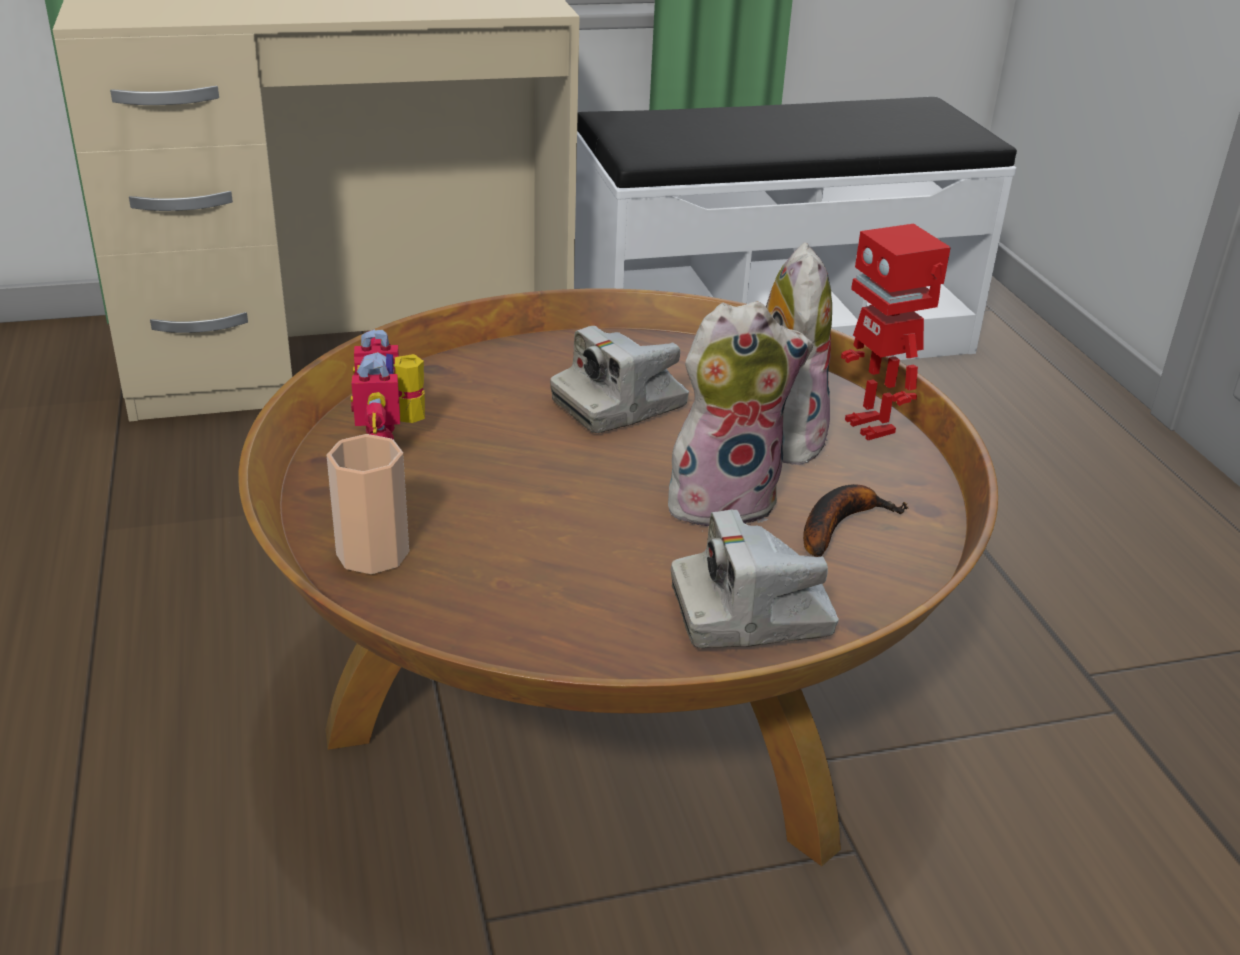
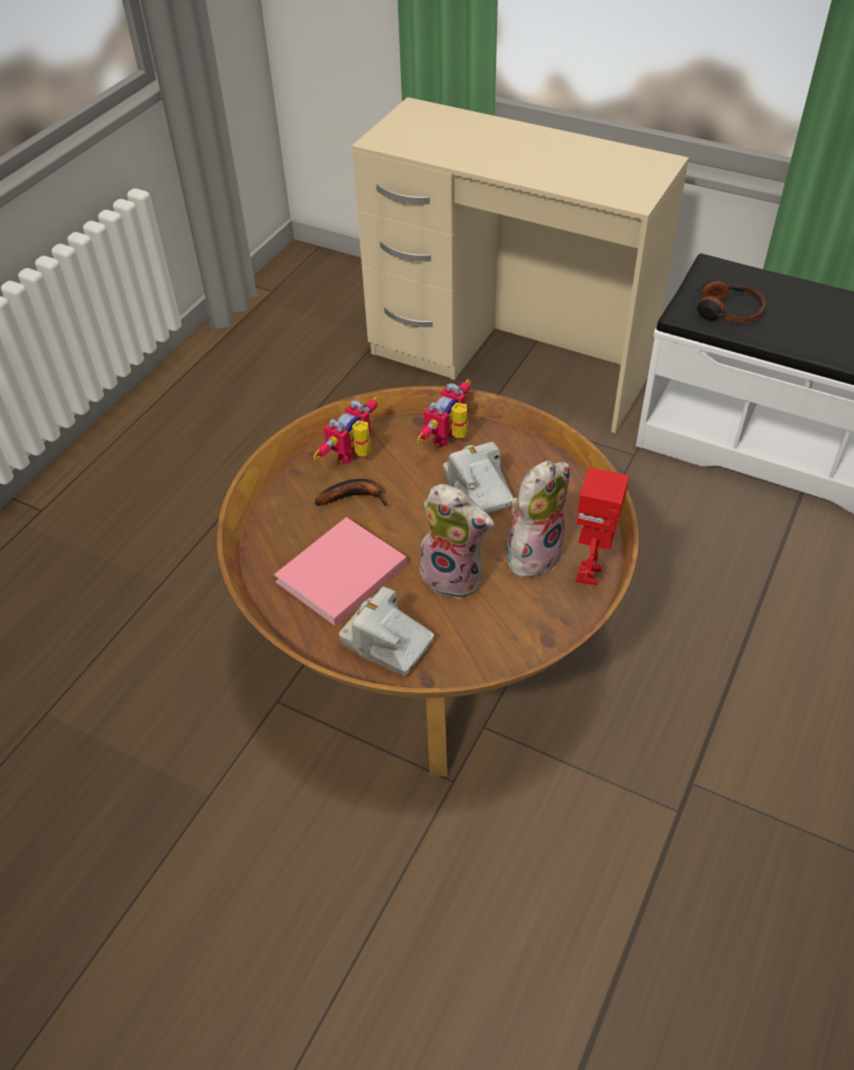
camera: 45 degrees right, 15 degrees up
(372, 553) = (280, 518): cup -> none
(504, 370) = (450, 439): none -> toy robot
(565, 576) = (339, 575): none -> pink book
(619, 405) = (478, 490): camera -> camera turned 60 degrees clockwise
(682, 145) = (726, 311): none -> headphones
(840, 525) = (491, 622): banana -> banana (354, 497)

